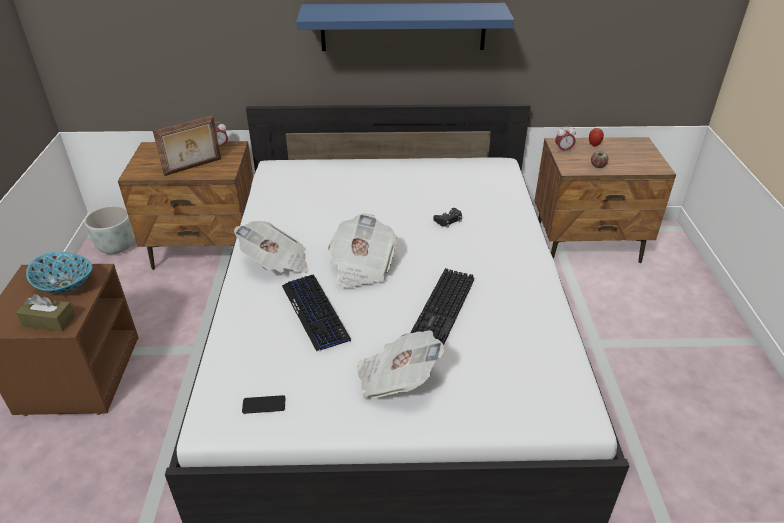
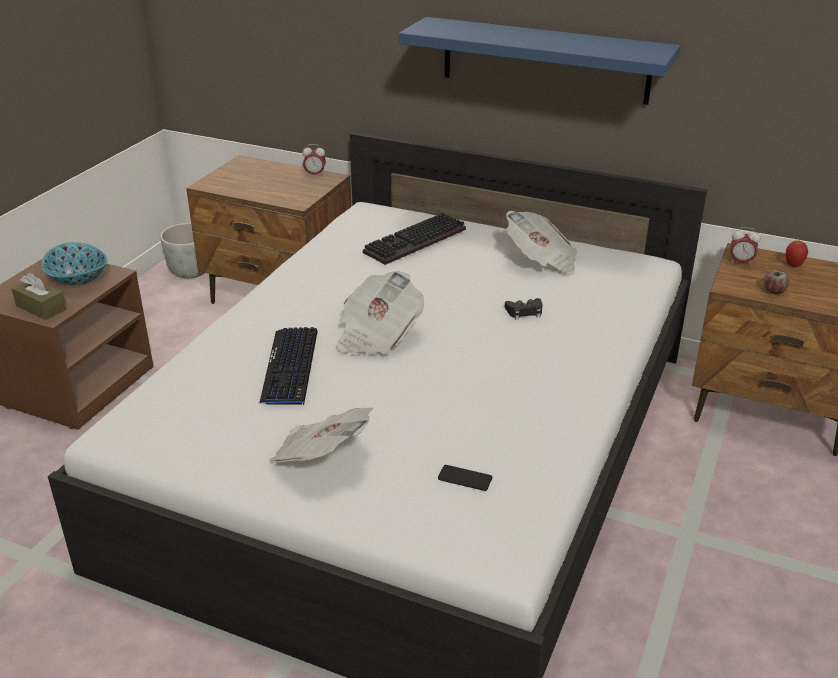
camera: 25 degrees right, 5 degrees down
(193, 167) = (270, 190): picture frame -> none
(264, 405) = (169, 437): phone -> phone (465, 478)
(276, 263) = (288, 308): newspaper -> newspaper (541, 261)
(443, 311) = (433, 405): keyboard -> keyboard (415, 242)

